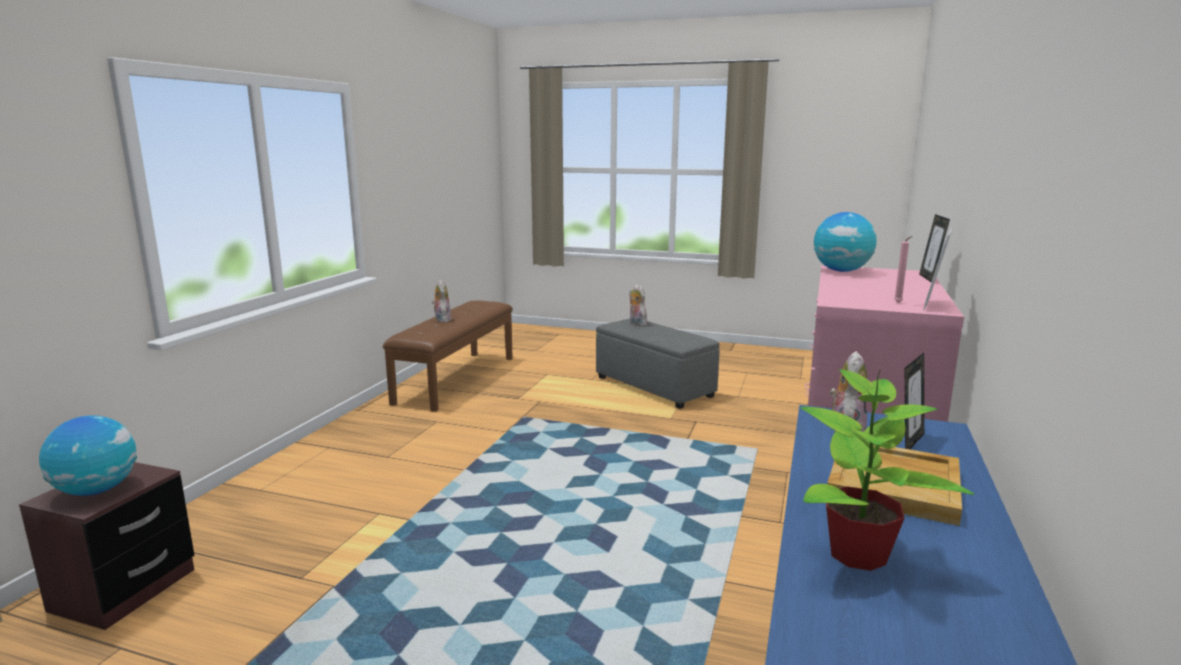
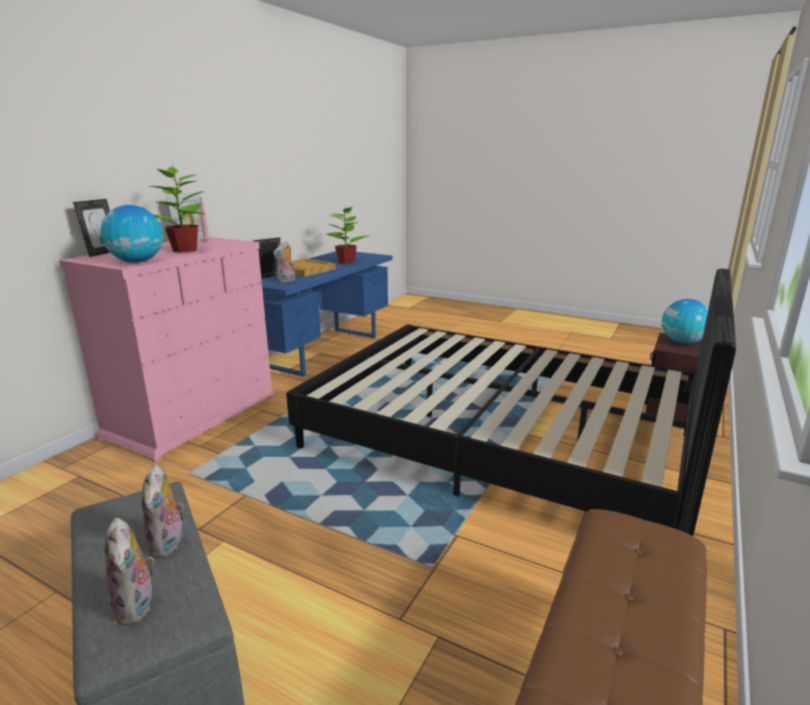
camera: 170 degrees left, 5 degrees up
(441, 320) = (642, 628): plush toy -> plush toy (168, 544)
(444, 509) = (501, 438): none -> black bed
(856, 285) = (184, 250): none -> potted plant

